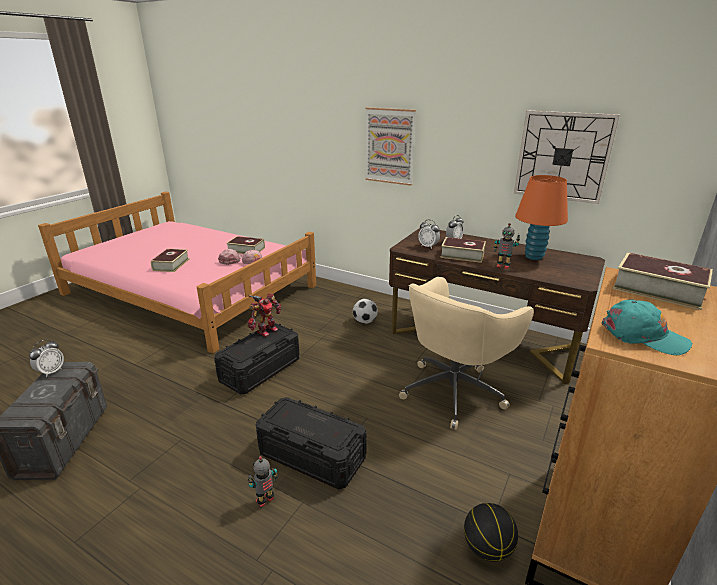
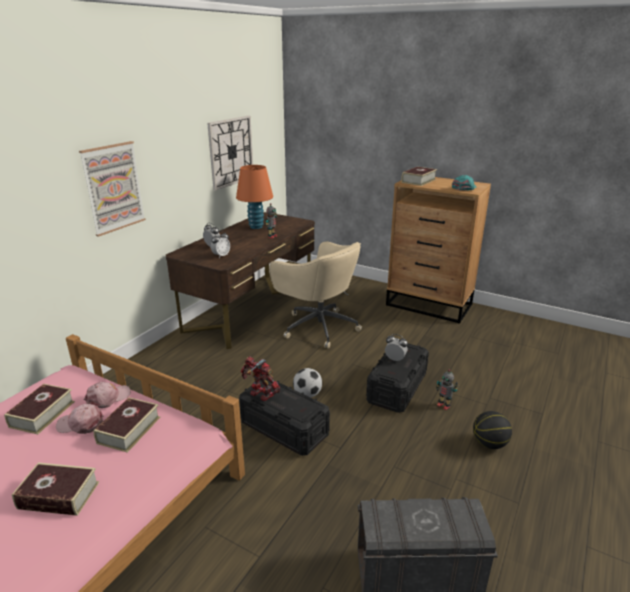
camera: 90 degrees left, 0 degrees up
(51, 372) = (388, 531): alarm clock -> alarm clock (395, 359)
(365, 322) = (202, 363): football -> football (307, 394)
(462, 255) = (246, 246): book -> book (129, 430)
(487, 548) = (445, 330): basketball -> basketball (489, 444)

